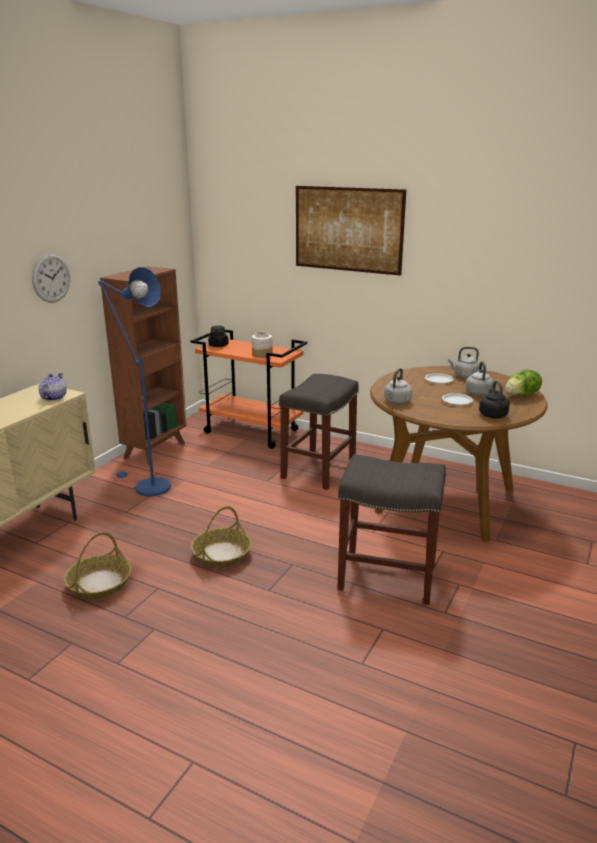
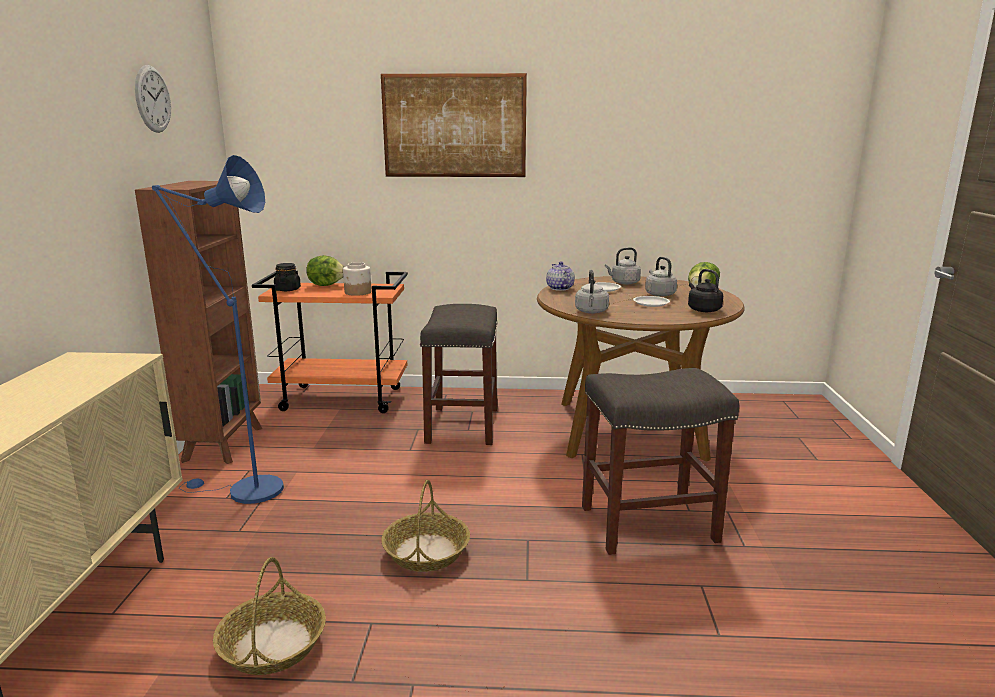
camera: 25 degrees left, 5 degrees down
(51, 278) = (67, 184): wall clock -> wall clock (153, 99)
(53, 398) = (114, 366): teapot -> teapot (559, 288)
(248, 344) = (326, 285): none -> lettuce

